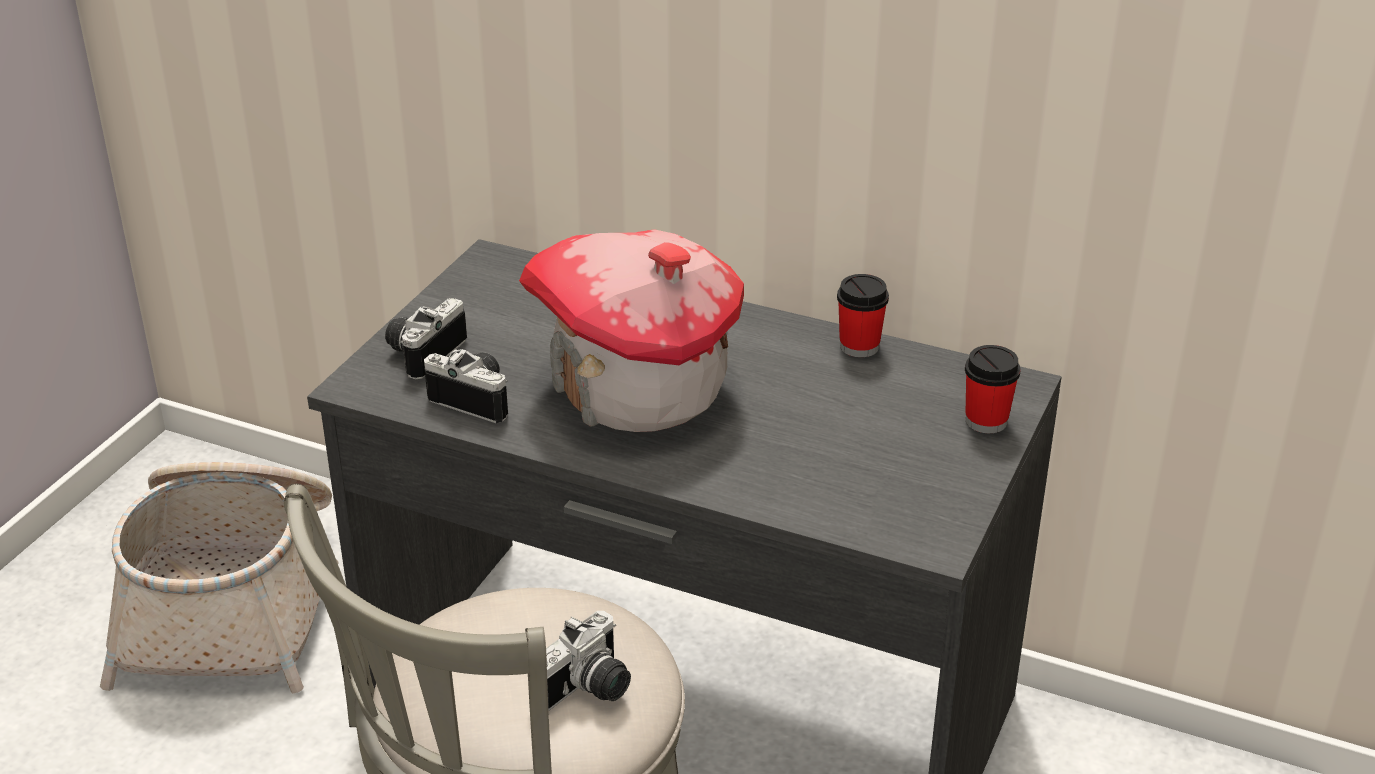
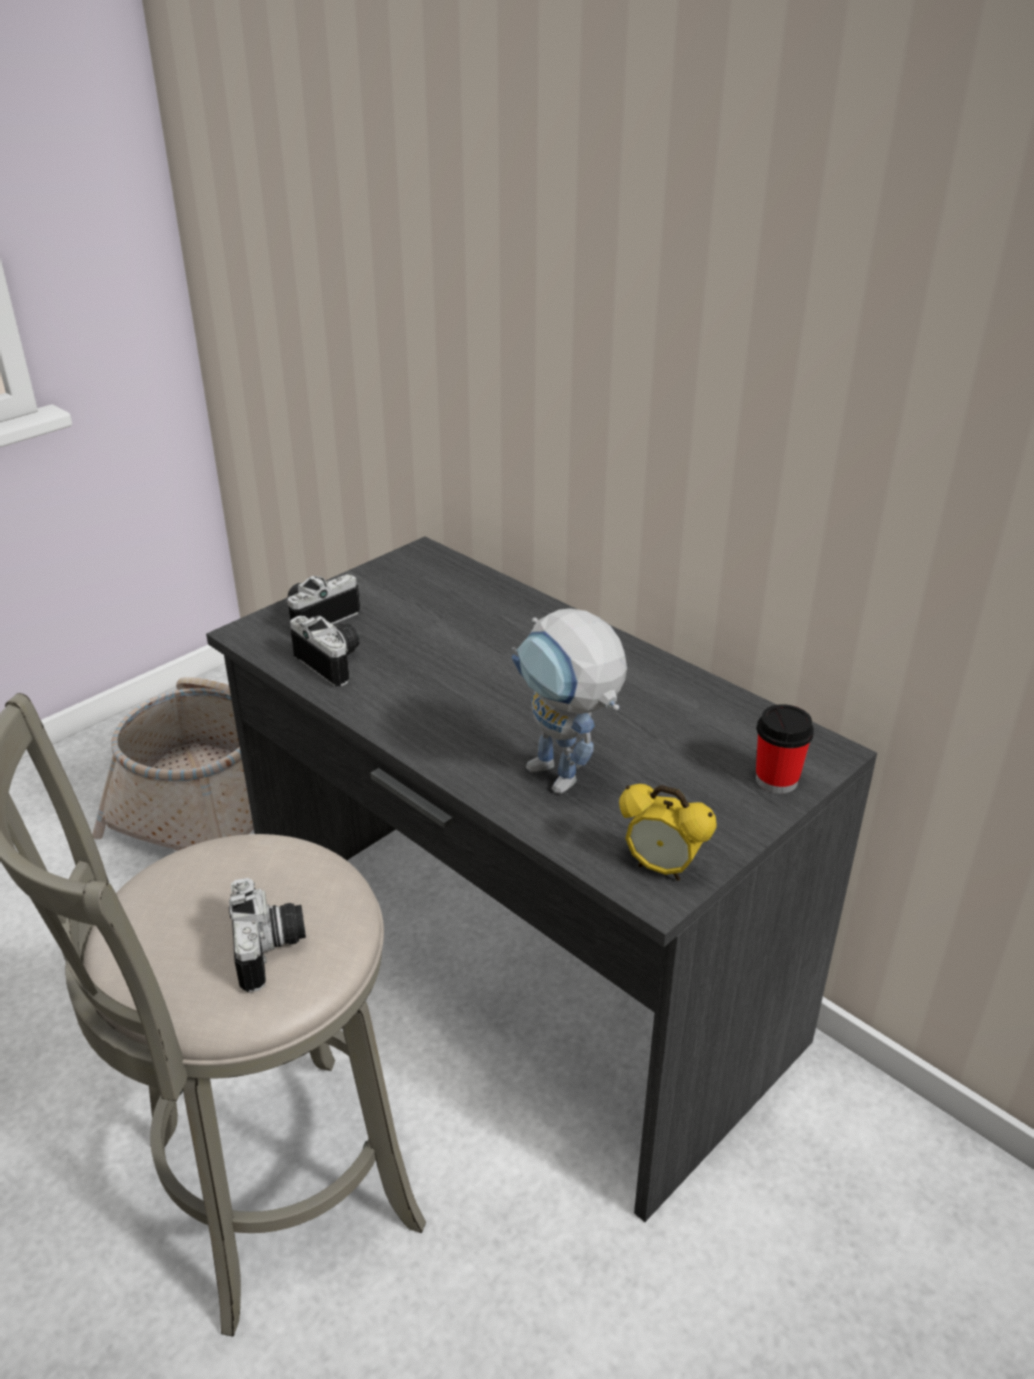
camera: 20 degrees right, 0 degrees up
(588, 690) = (272, 949): camera -> camera turned 75 degrees counterclockwise
(638, 388) = (472, 682): toy house -> none
(794, 467) = (566, 782): none -> toy robot
(859, 346) = (693, 685): cup -> none
(928, 524) = (661, 868): none -> alarm clock

